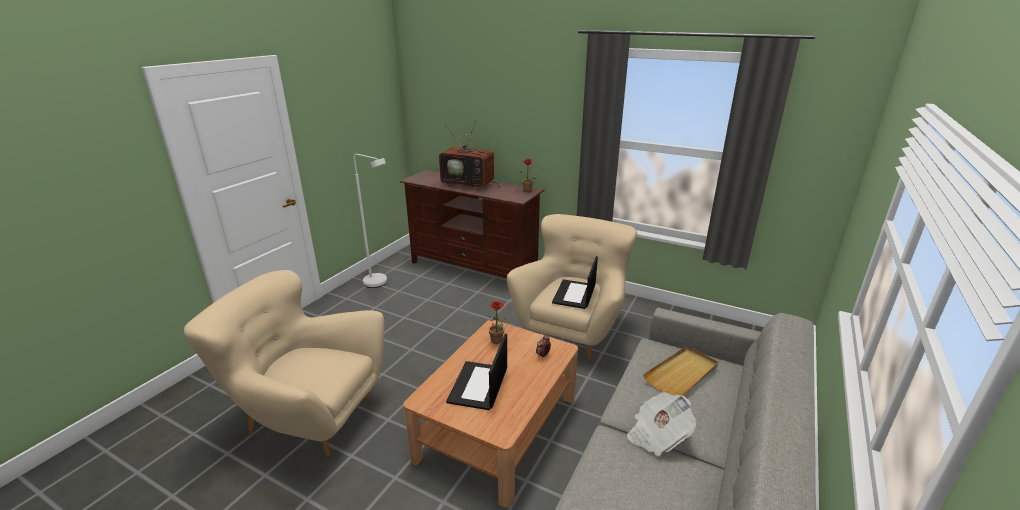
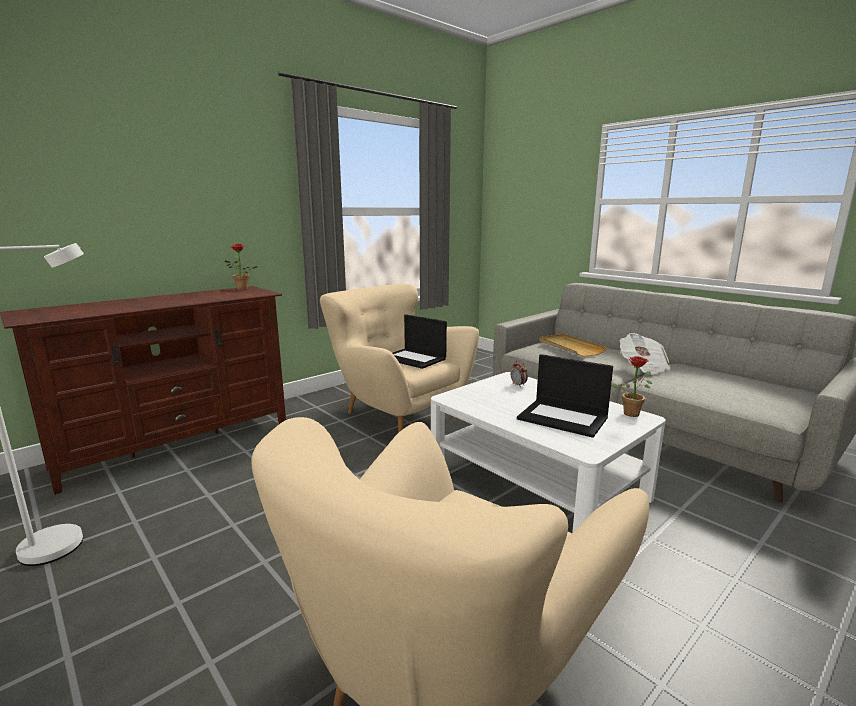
camera: 70 degrees left, 10 degrees down
(470, 184) = (152, 301): television -> none
(498, 427) = (536, 483): brown coffee table -> white coffee table
(499, 341) = (480, 399): potted plant -> potted plant (632, 412)

